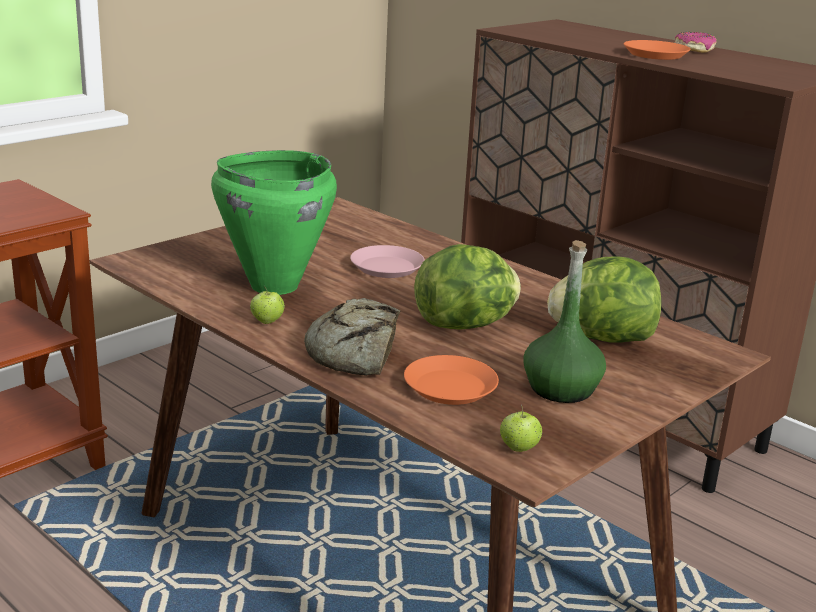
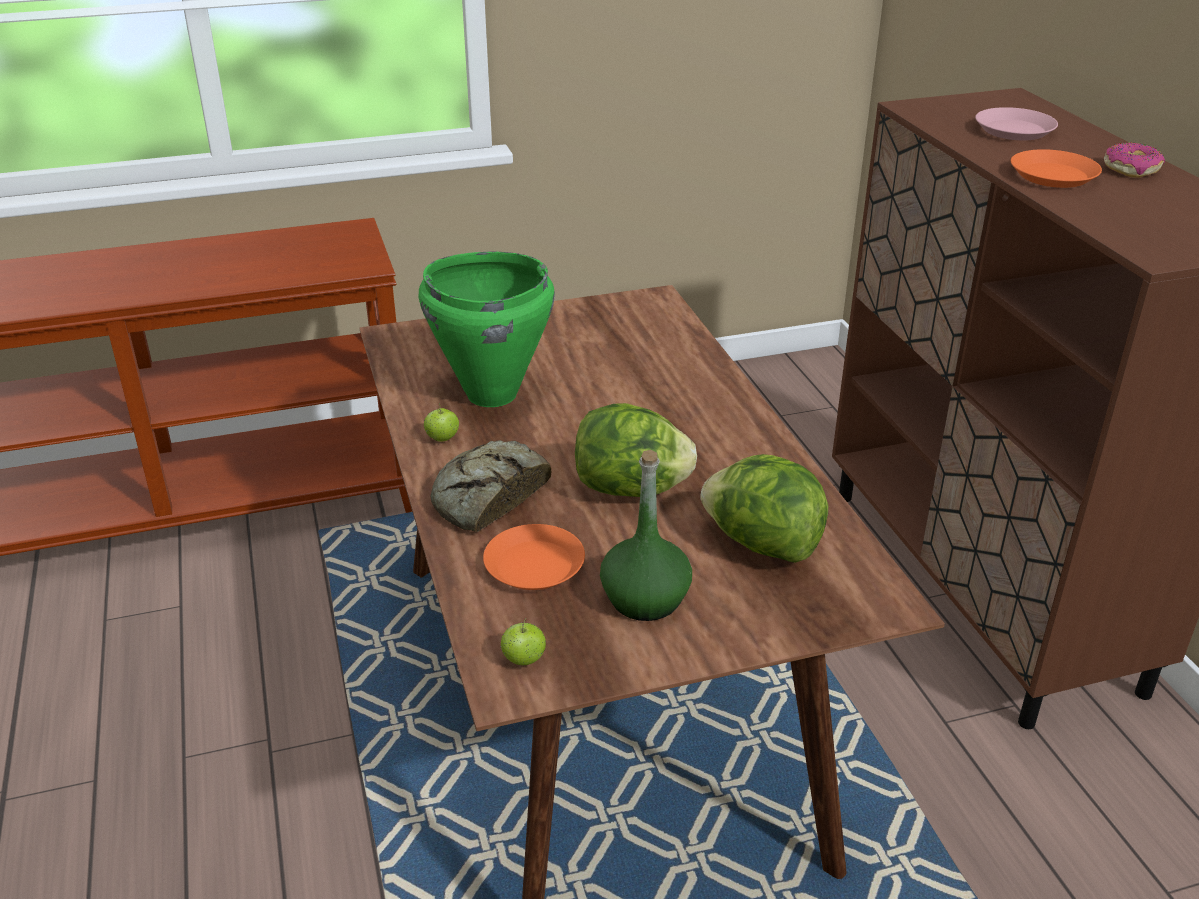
camera: 30 degrees right, 10 degrees up
(387, 267) = (626, 394): pink plate -> pink plate (1014, 130)

